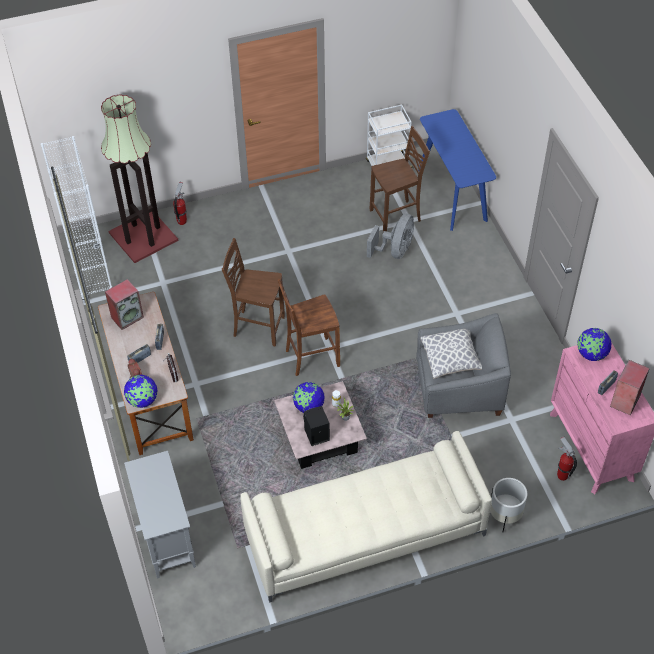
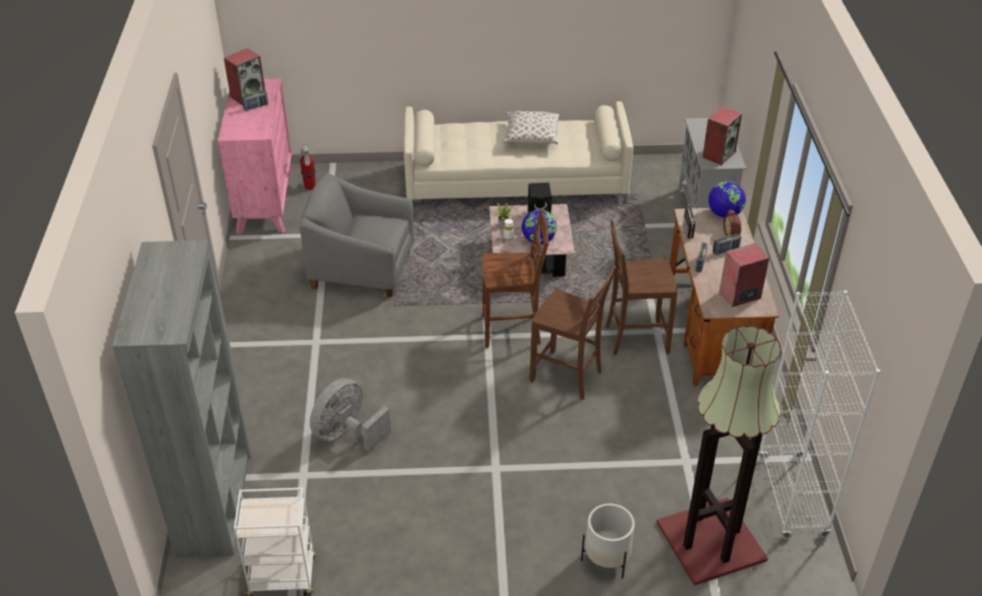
camera: 165 degrees left, 10 degrees down
(151, 476) = (718, 154): none -> speaker
(182, 221) = (646, 554): fire extinguisher -> none
(396, 216) = (317, 485): brown chair -> brown chair (635, 338)
(451, 359) = (369, 231): pillow -> pillow (531, 138)
(452, 195) = (215, 501): blue console table -> grey bookcase
(505, 515) = (382, 172): white planter -> white planter (606, 559)
(591, 354) = (247, 130): globe -> none

